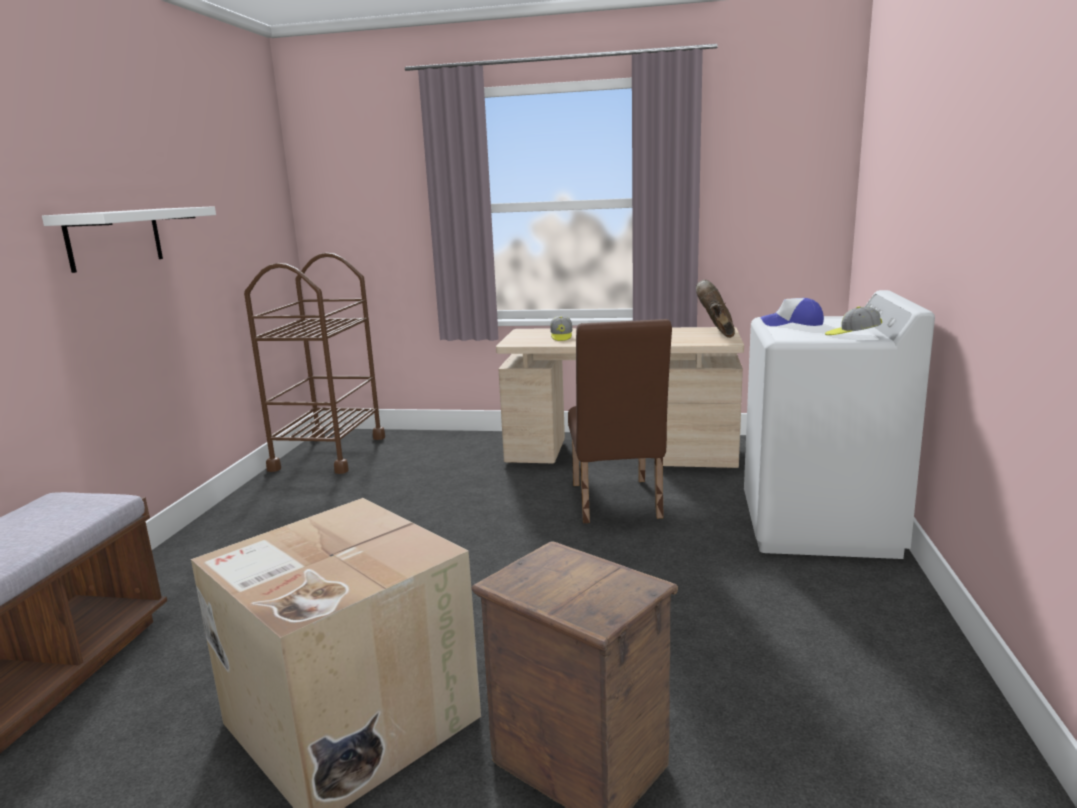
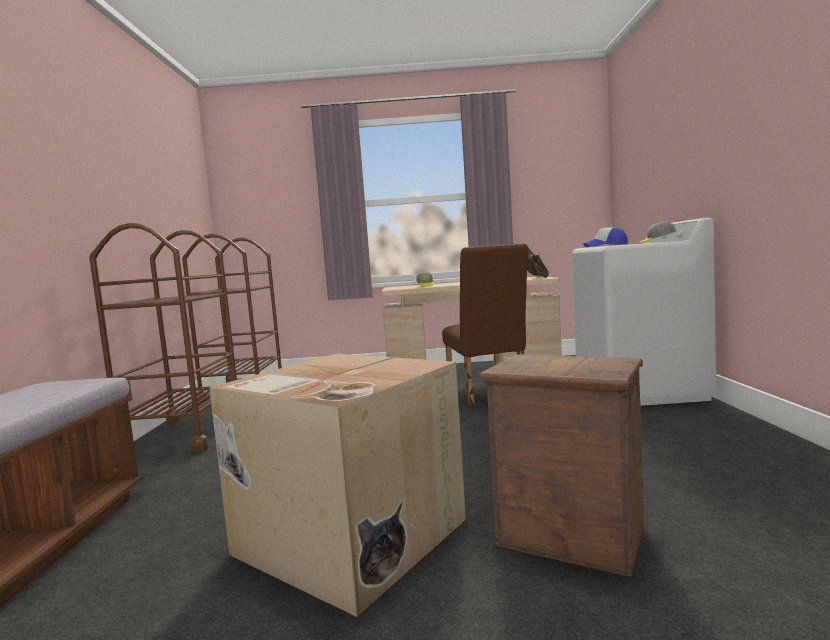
camera: 10 degrees left, 10 degrees down
(114, 238) = (92, 191): white shelf -> none
(238, 524) = (185, 433): none -> brown cart

